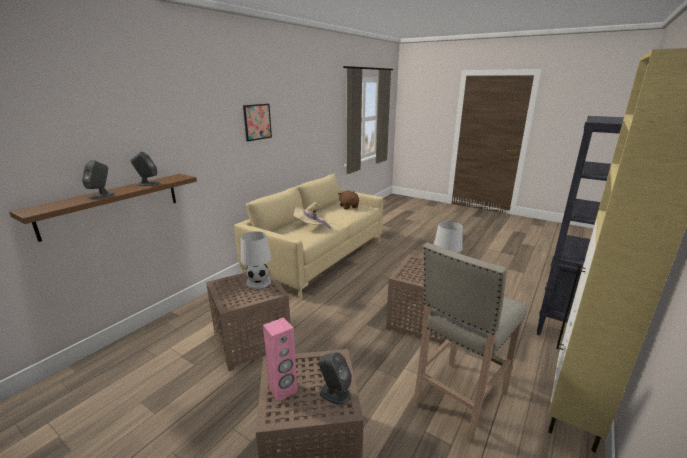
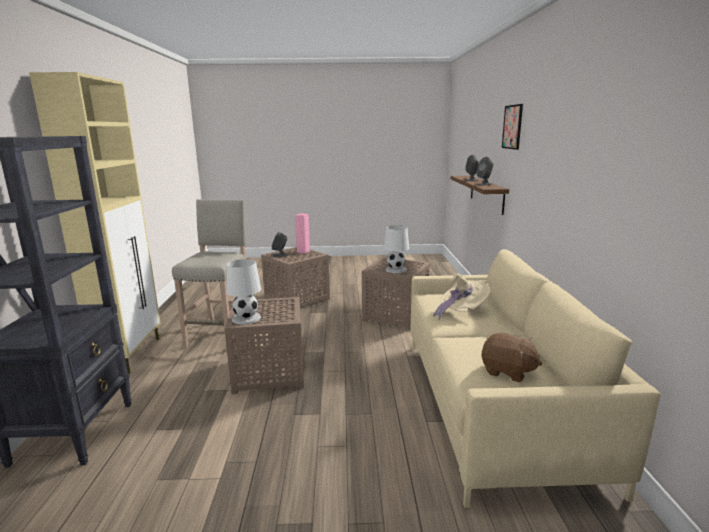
camera: 145 degrees right, 5 degrees down
(257, 122) = (570, 153): picture -> picture (512, 127)

